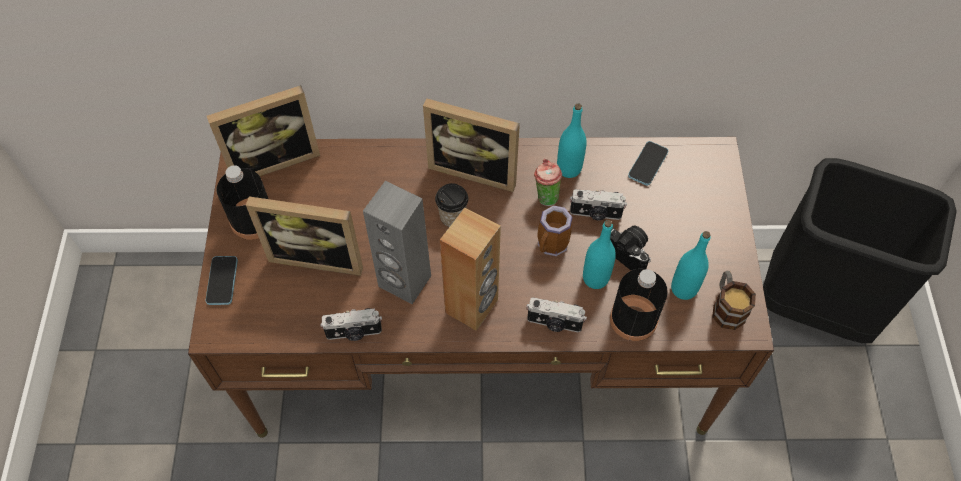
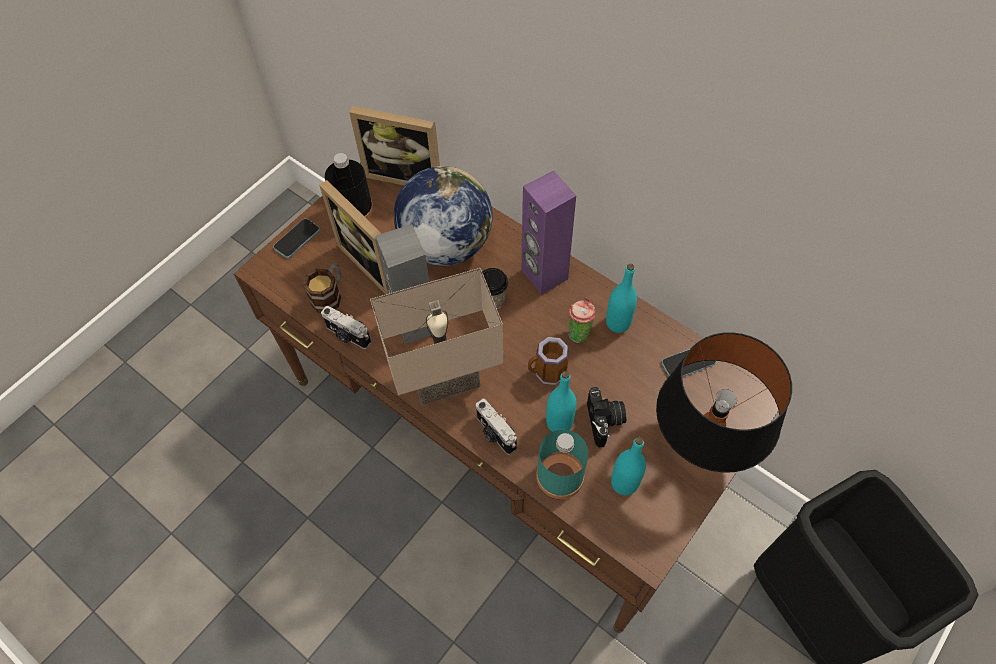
camera: 40 degrees right, 0 degrees up
(368, 197) = (445, 245): none -> globe
(472, 307) = (445, 377): brown speaker -> beige table lamp
(475, 168) = (543, 274): picture frame -> purple speaker
(595, 214) = (606, 373): camera -> none
(633, 319) = (560, 476): black bottle -> turquoise bottle
(711, 219) = (701, 444): none -> black table lamp
(726, 307) = (647, 524): mug -> mug (329, 295)

